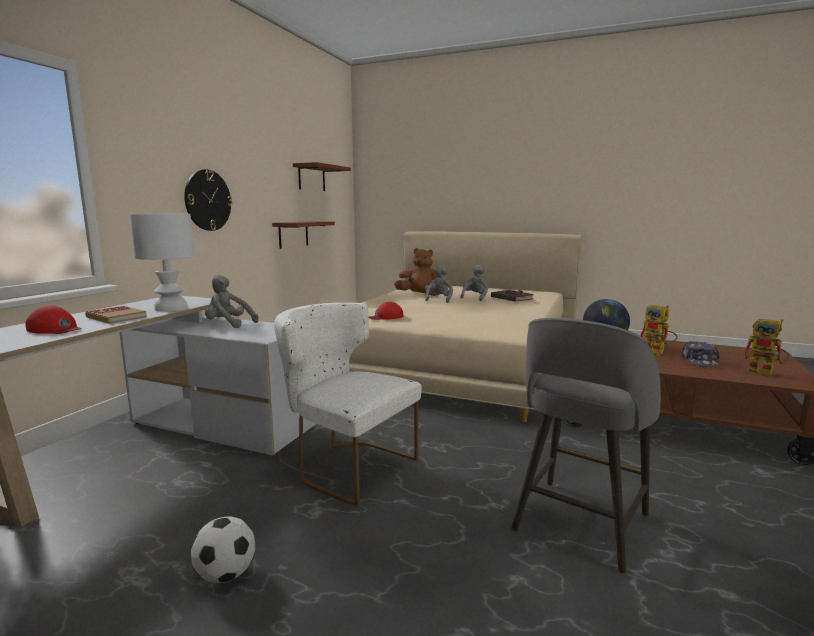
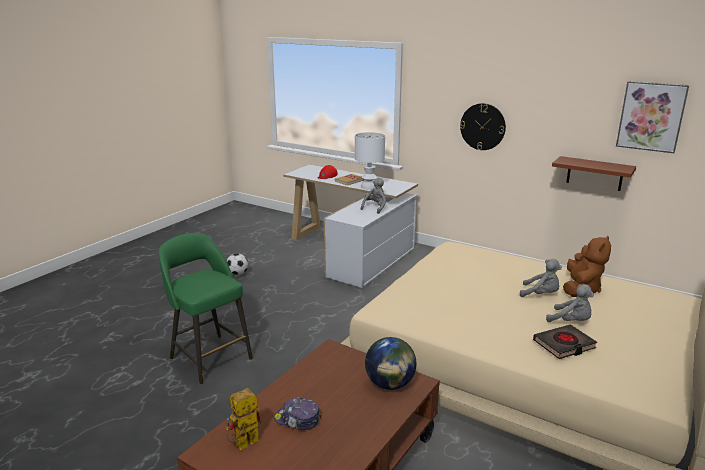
camera: 100 degrees right, 10 degrees up
(311, 178) = (651, 116): brown shelf -> picture
(347, 466) = (305, 297): white chair -> none
(386, 317) = (443, 262): red cap -> none
(579, 524) = (209, 357): grey stool -> green stool
(657, 353) = (335, 403): toy robot -> none

